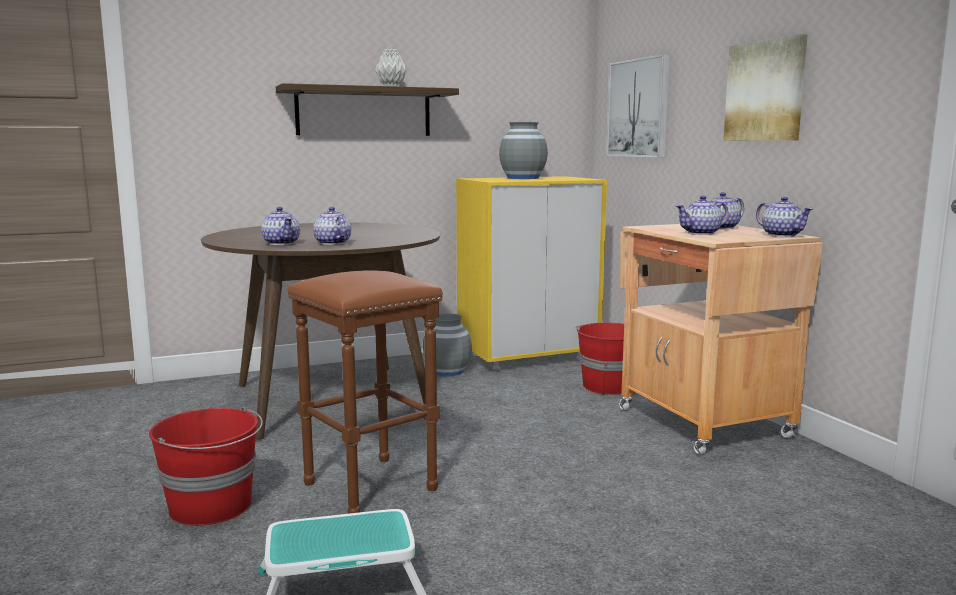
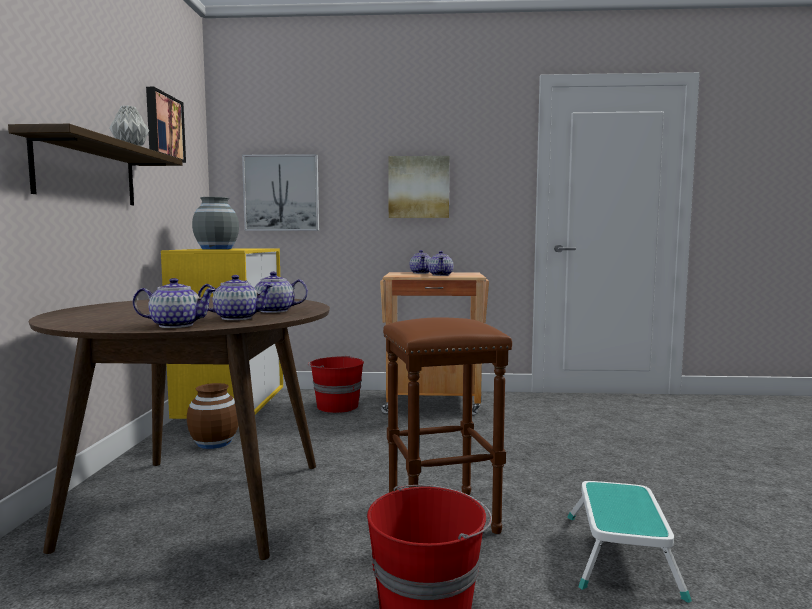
camera: 65 degrees left, 5 degrees down
(447, 371) = (214, 443): grey vase -> brown vase
(492, 50) = (163, 127): none -> picture
(781, 235) = (466, 272): teapot -> teapot (175, 325)

